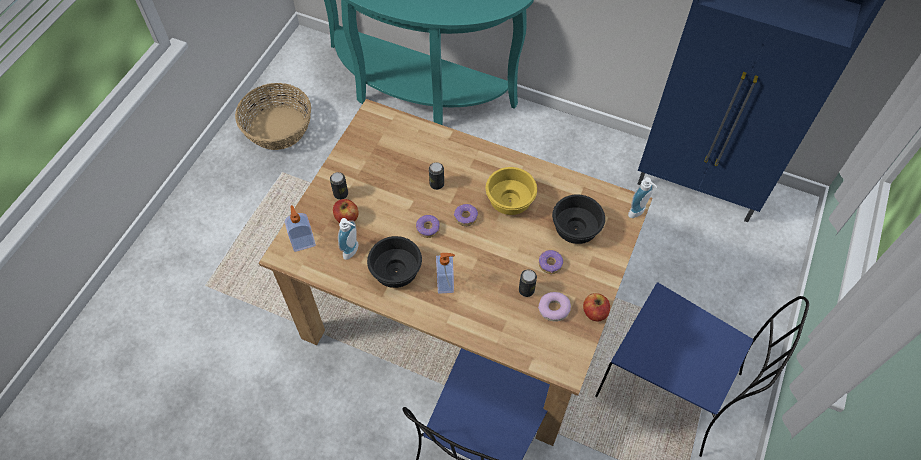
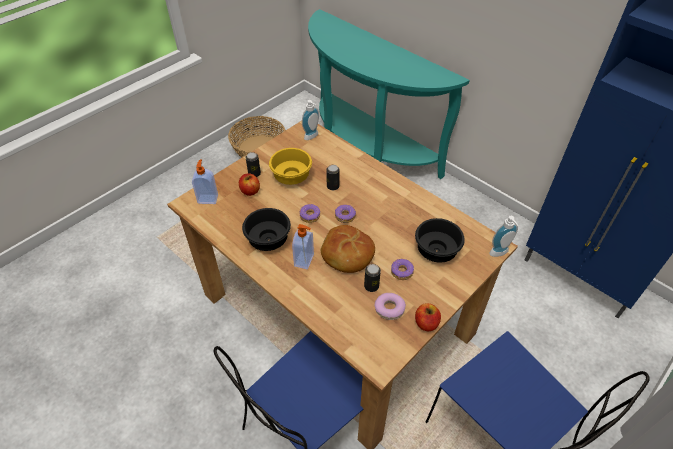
camera: 20 degrees right, 10 degrees down
(353, 251) = (242, 216): soap dispenser -> soap dispenser (312, 137)
(487, 262) = (347, 255): none -> bread
(509, 202) = (387, 215): yellow bowl -> yellow bowl (290, 177)

